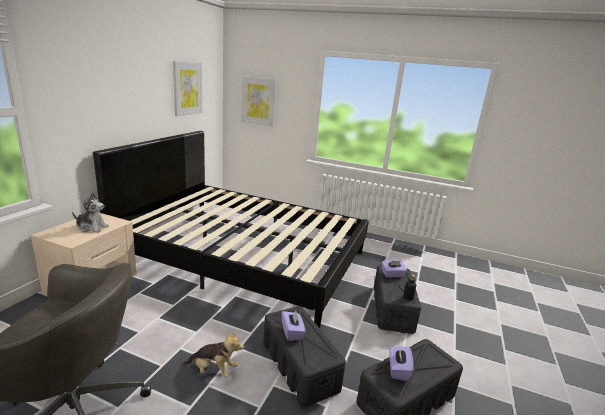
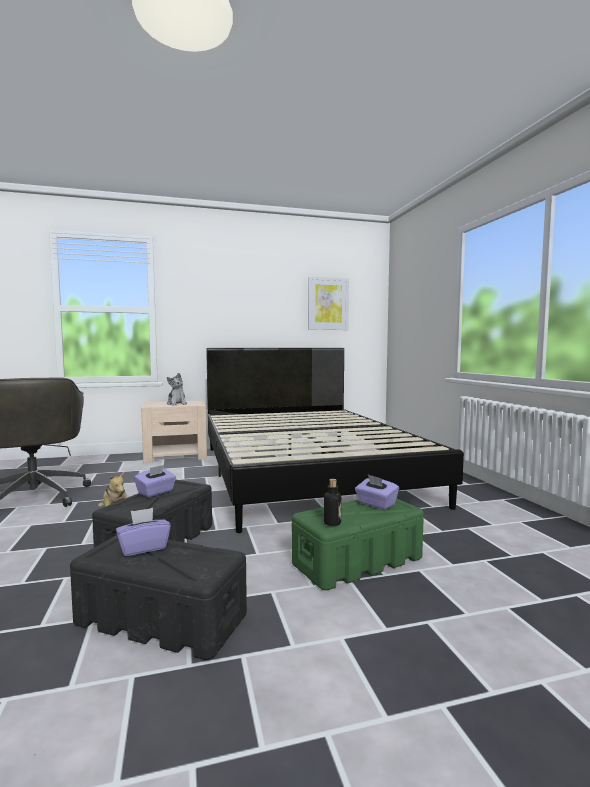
camera: 55 degrees right, 15 degrees down
(258, 101) = (410, 312): picture -> none
(392, 309) = (358, 561): black storage box -> green storage box

